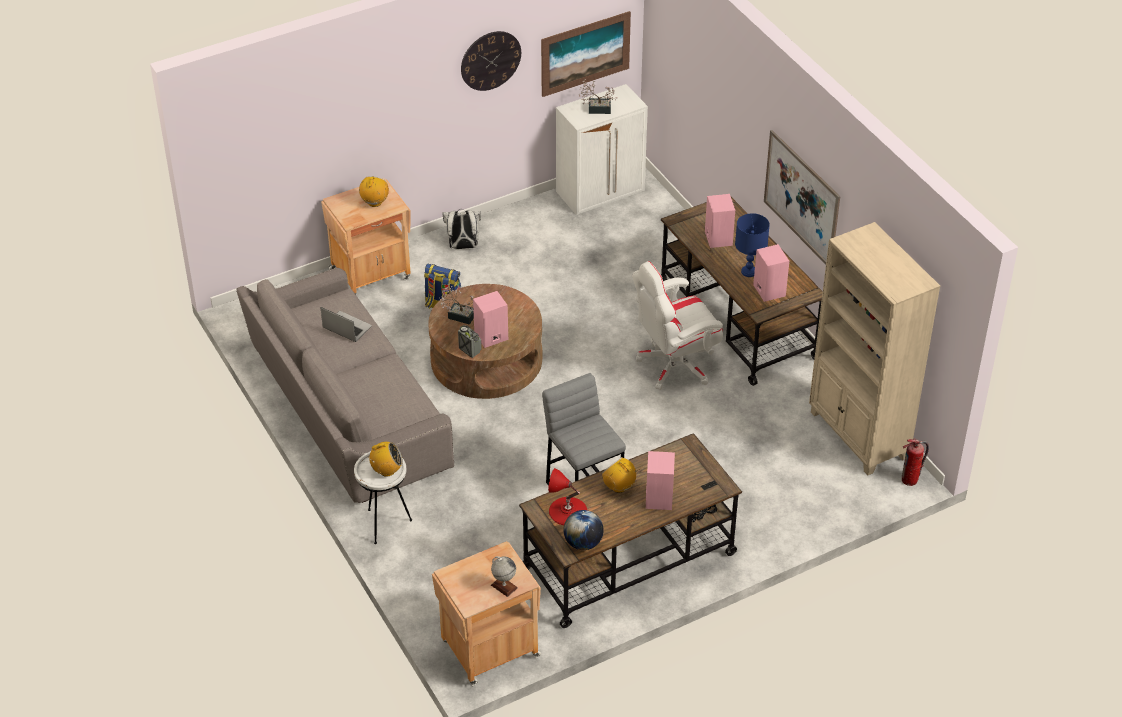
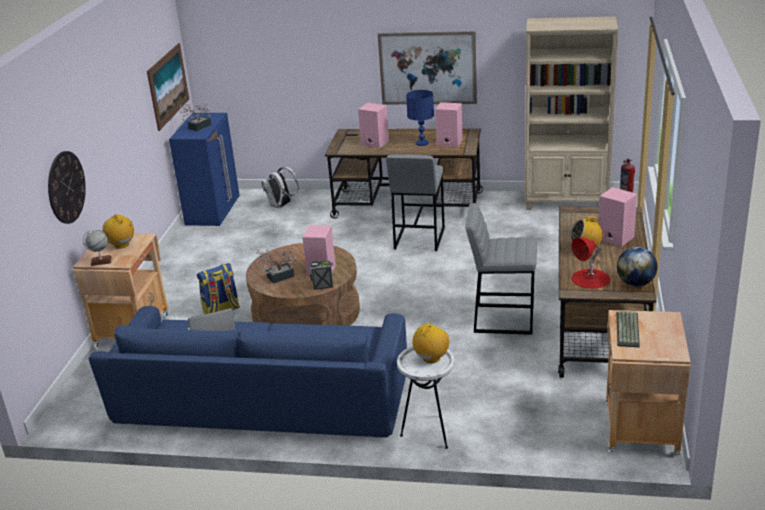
camera: 50 degrees left, 15 degrees down
(348, 406) = (262, 400): grey sofa -> blue sofa
(463, 246) = (174, 280): white backpack -> white backpack (281, 205)
(483, 565) = (628, 330): none -> keyboard
(490, 60) = (127, 94): wall clock -> wall clock (66, 187)
(504, 586) = (666, 328): globe -> globe (101, 261)
(600, 191) = (213, 209): white cabinet -> blue cabinet
(676, 364) = (419, 239): white office chair -> grey stool

